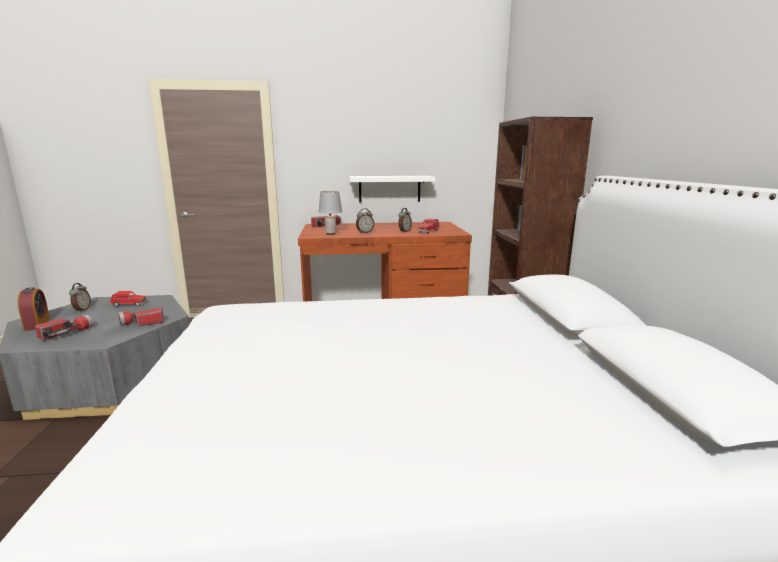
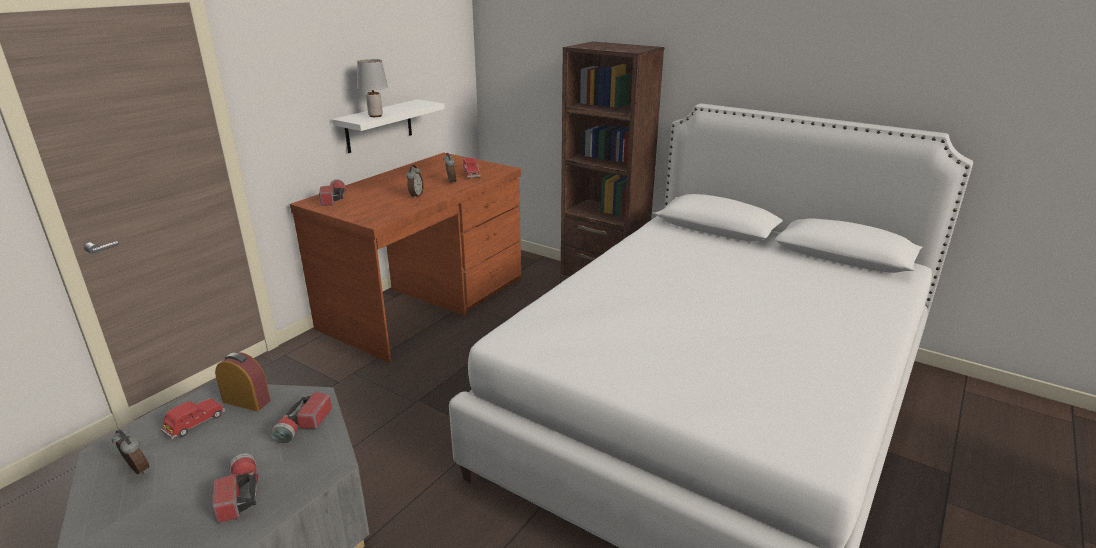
camera: 50 degrees left, 10 degrees up
(37, 324) = (135, 522): alarm clock -> alarm clock (246, 401)
(330, 233) = (385, 210): grey table lamp -> grey table lamp (375, 116)

